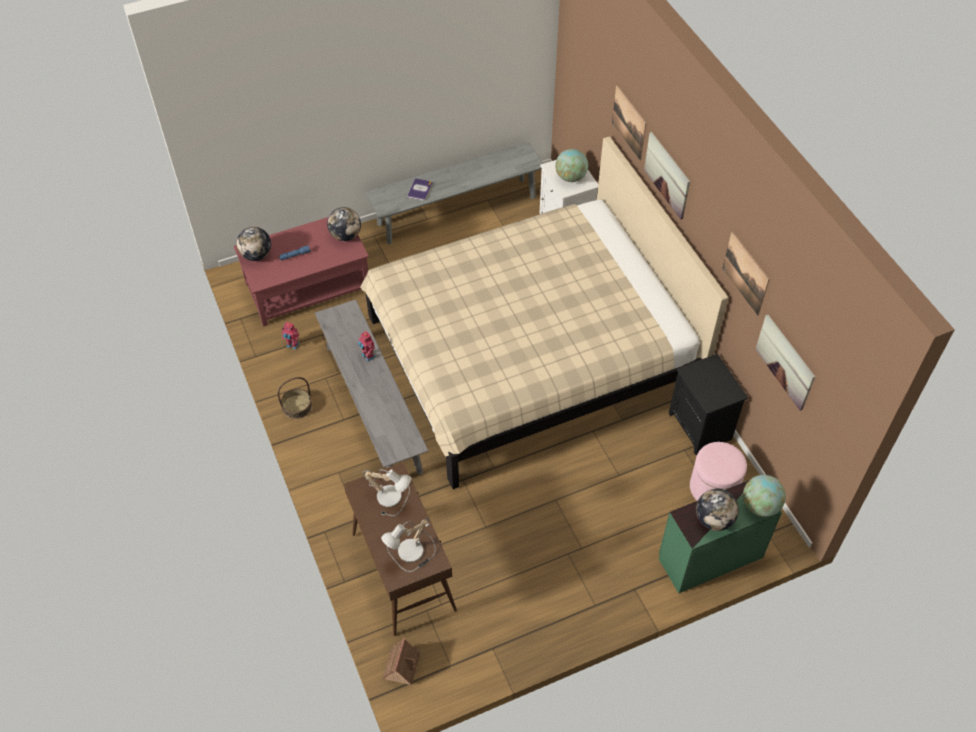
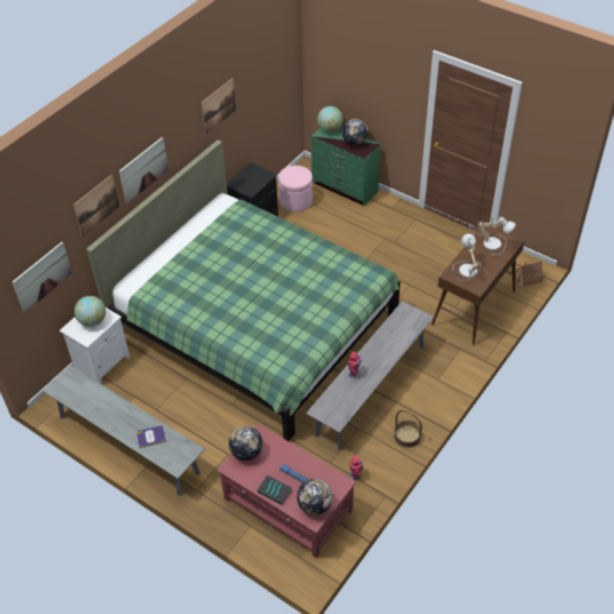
camera: 120 degrees left, 5 degrees down
(293, 237) = (275, 491): none -> book
(529, 354) = (255, 326): beige bed -> green bed
(785, 362) = (258, 98): picture -> picture (42, 276)

